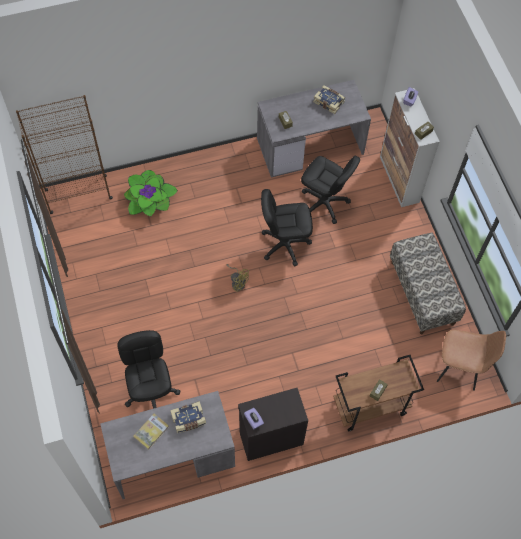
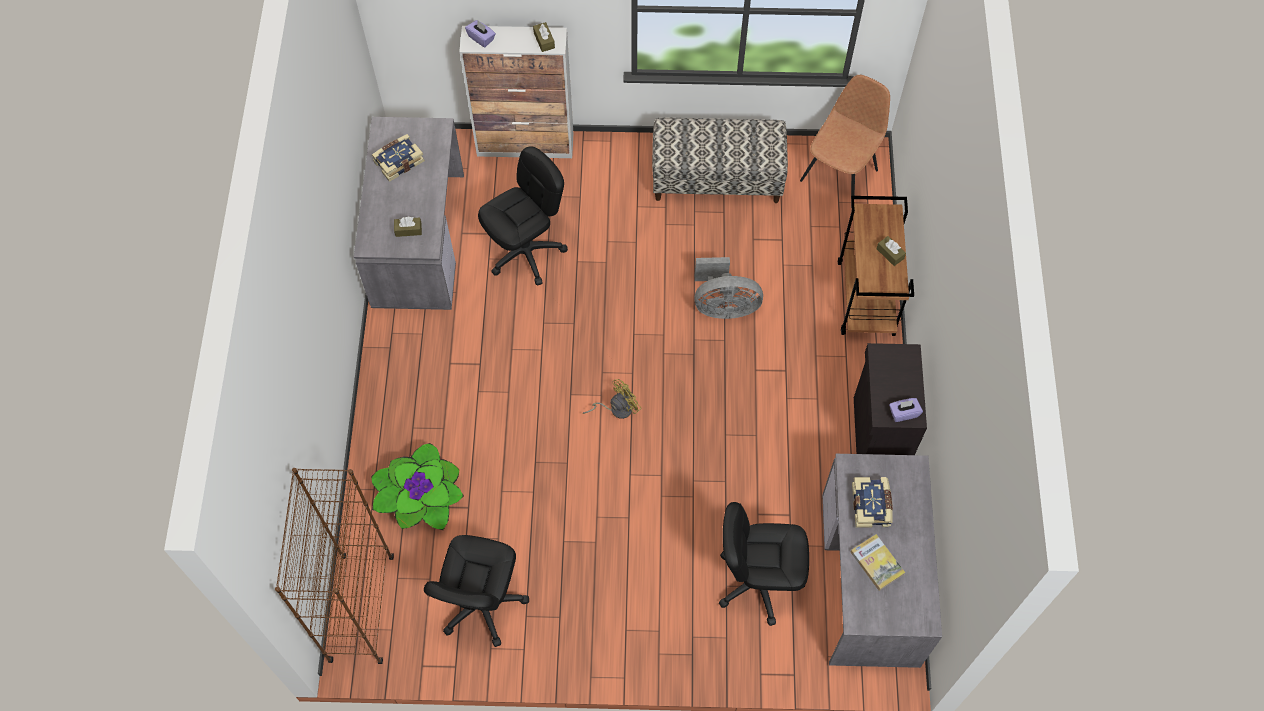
camera: 70 degrees left, 0 degrees up
(285, 244) = (575, 325): black office chair -> black office chair (482, 604)
(330, 322) = (723, 306): none -> grey fan

